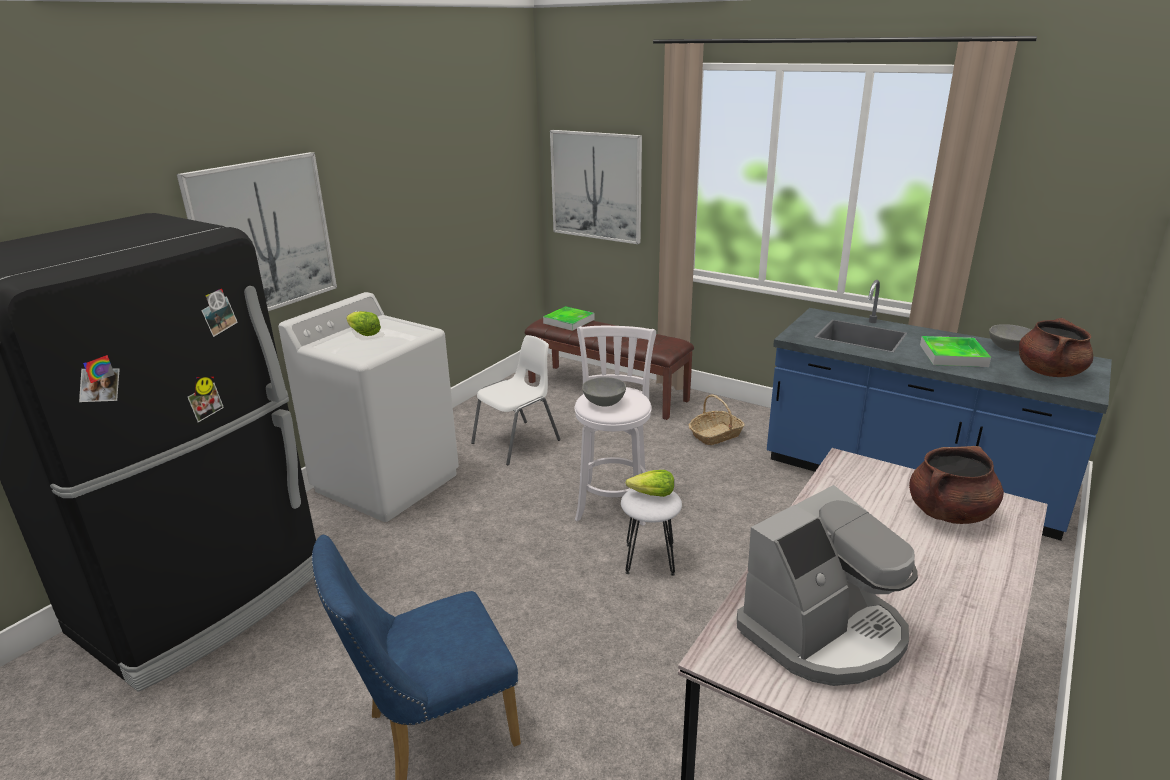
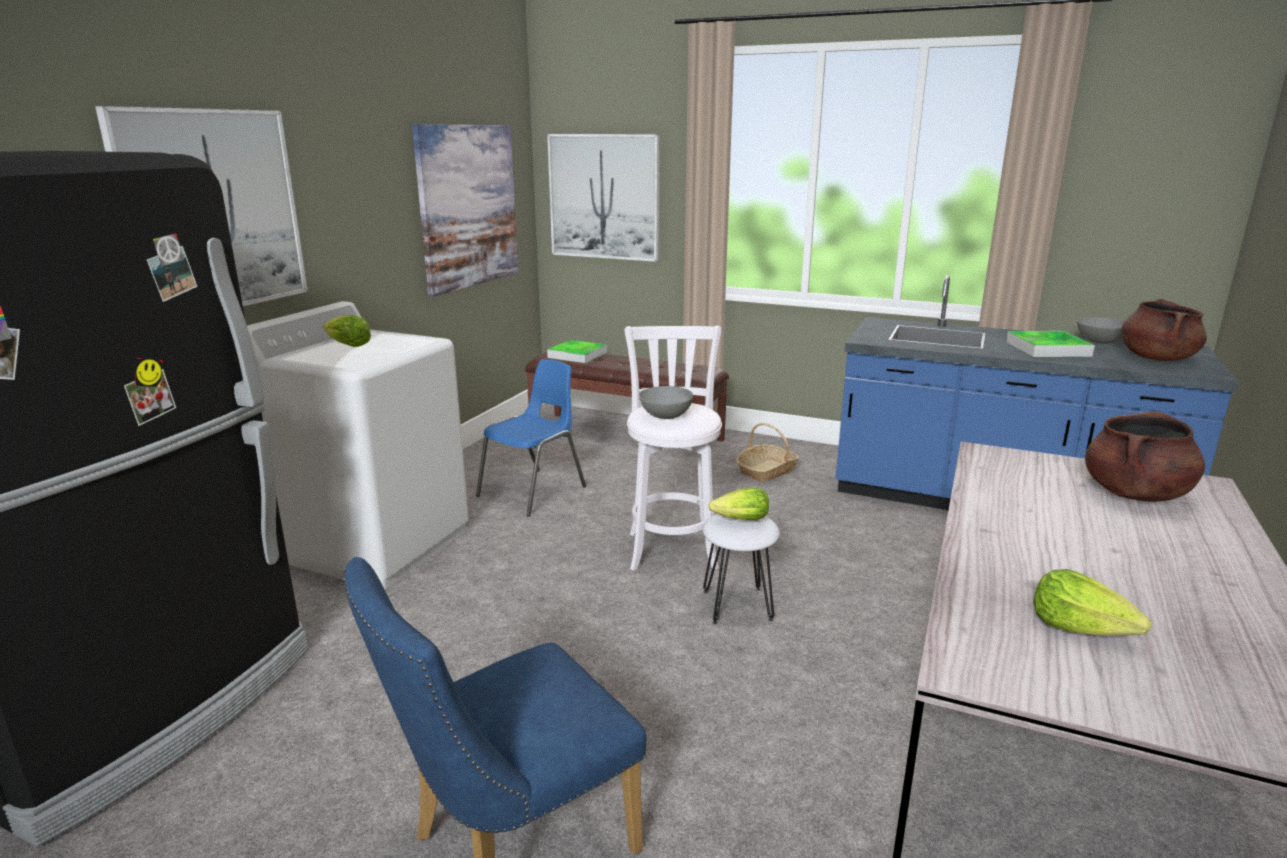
camera: 10 degrees left, 5 degrees down
(477, 200) = (468, 206): none -> picture
(518, 442) = (534, 491): white chair -> blue chair
(824, 632) = (1080, 628): coffee machine -> lettuce

